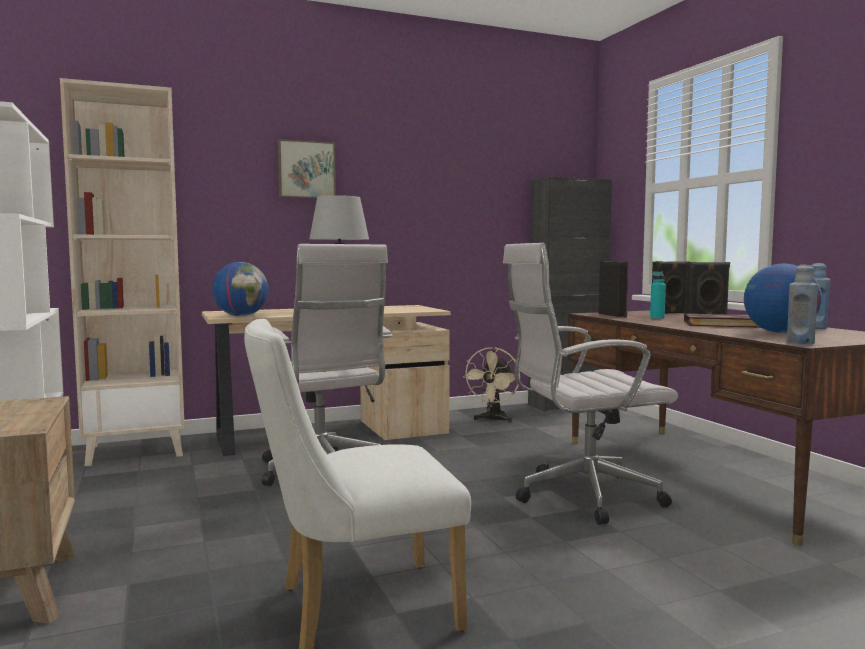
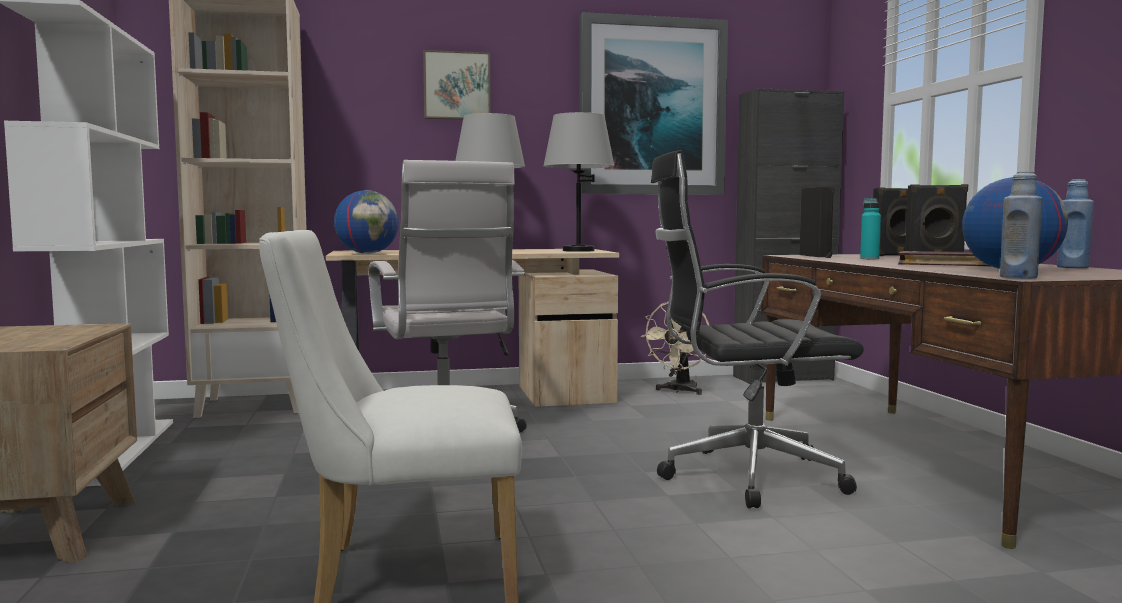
camera: 10 degrees right, 0 degrees up
(413, 309) = (578, 250): none -> grey table lamp
(463, 189) = (651, 107): none -> picture
(581, 496) = (743, 477): white office chair -> black office chair

